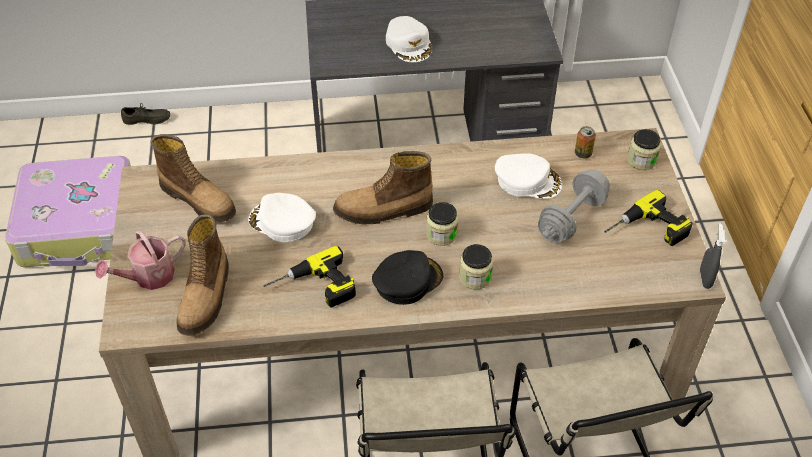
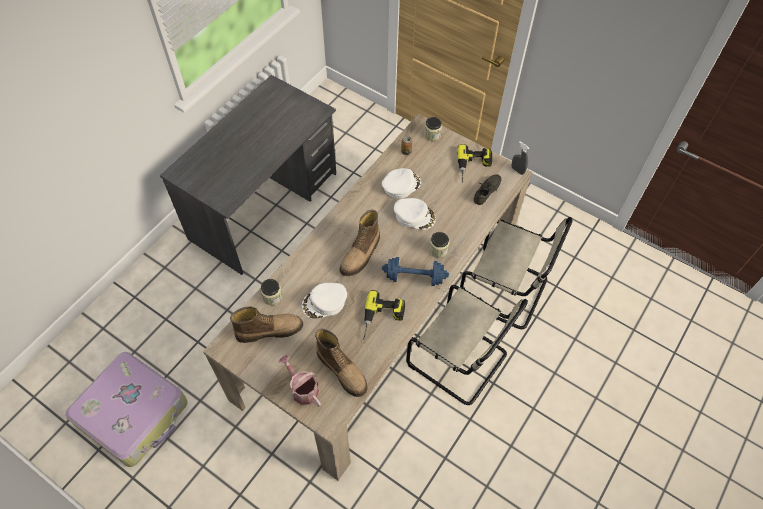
camera: 50 degrees left, 10 degrees up
(147, 121) = (86, 323): grey shoe -> grey shoe (488, 192)
(148, 277) = (302, 389): watering can -> watering can turned 135 degrees clockwise
(407, 280) = (414, 277): black cap -> blue dumbbell
(409, 44) = (252, 157): white cap -> white cap (414, 216)
(441, 234) = (400, 243): jar -> jar (272, 297)
(571, 218) = (440, 187): grey dumbbell -> none

